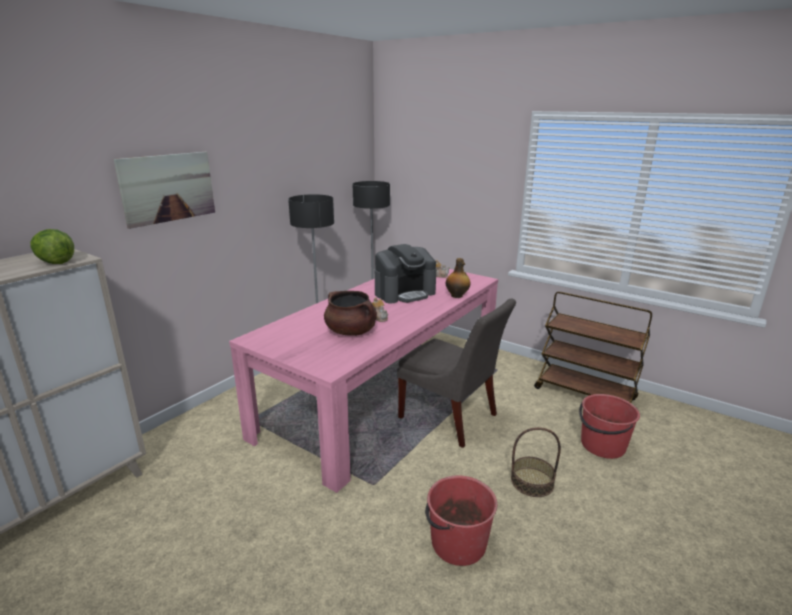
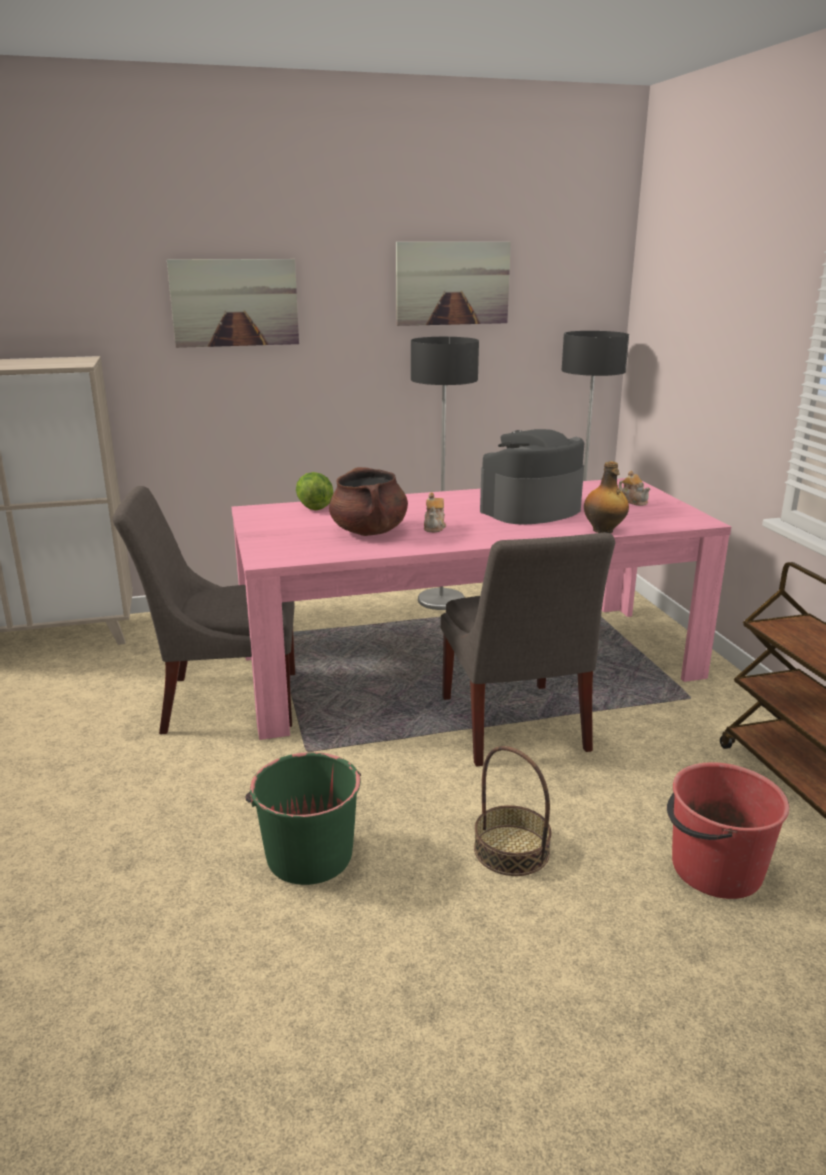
camera: 40 degrees right, 0 degrees up
(55, 262) = (54, 364): lettuce -> lettuce (314, 507)
(278, 480) = (223, 701): none -> grey chair
(296, 160) = (452, 283): none -> picture
(405, 293) = (531, 510): coffee machine -> coffee machine turned 135 degrees clockwise
(457, 543) = (309, 855): red bucket -> green bucket

